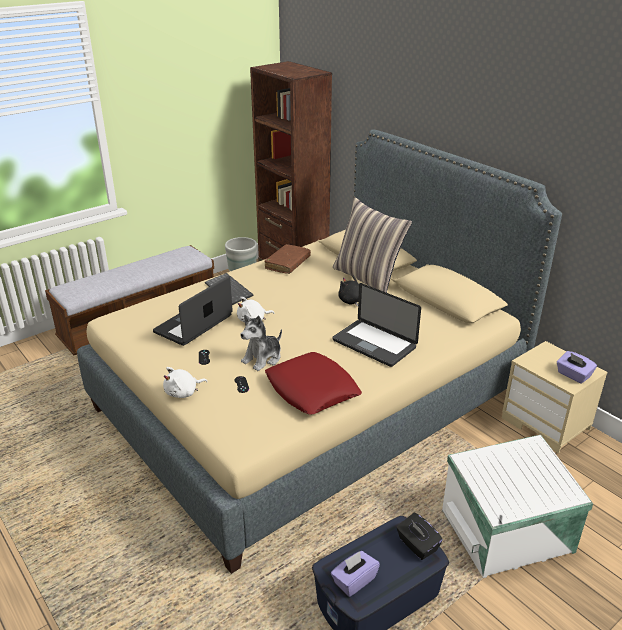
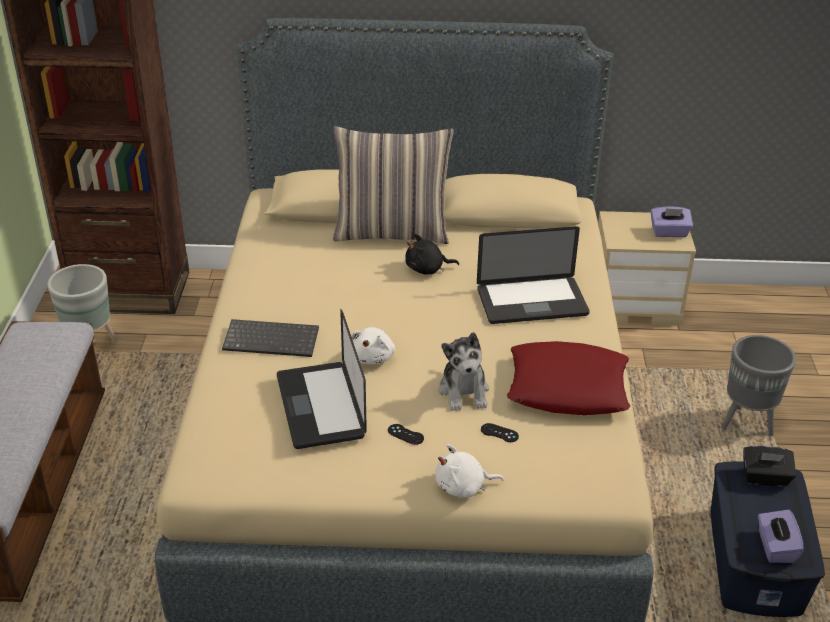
camera: 50 degrees left, 5 degrees up
(183, 393) = (463, 487): white plush toy -> white plush toy turned 75 degrees clockwise
(287, 263) = (272, 265): brown book -> none
(508, 532) = (747, 423): white storage box -> grey planter

